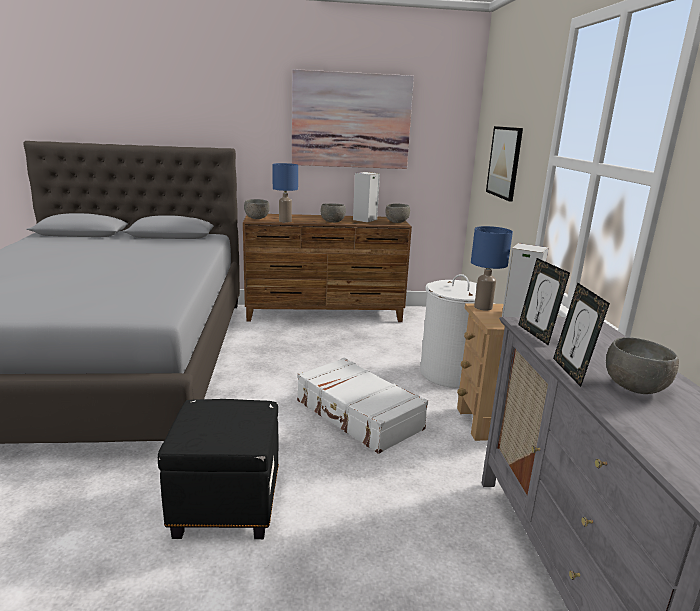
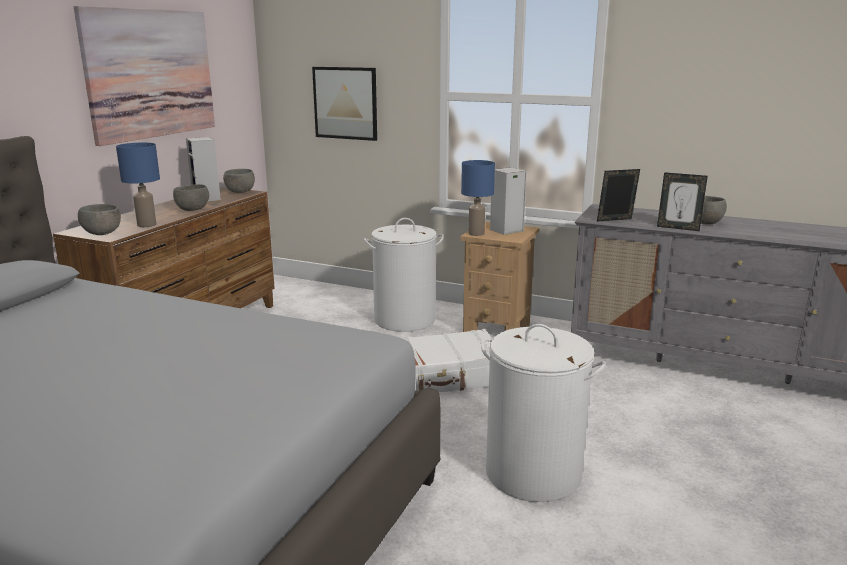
camera: 60 degrees left, 0 degrees up
(227, 507) = (533, 473): black ottoman -> white laundry basket
(536, 334) = (615, 221): picture frame -> picture frame turned 150 degrees clockwise

